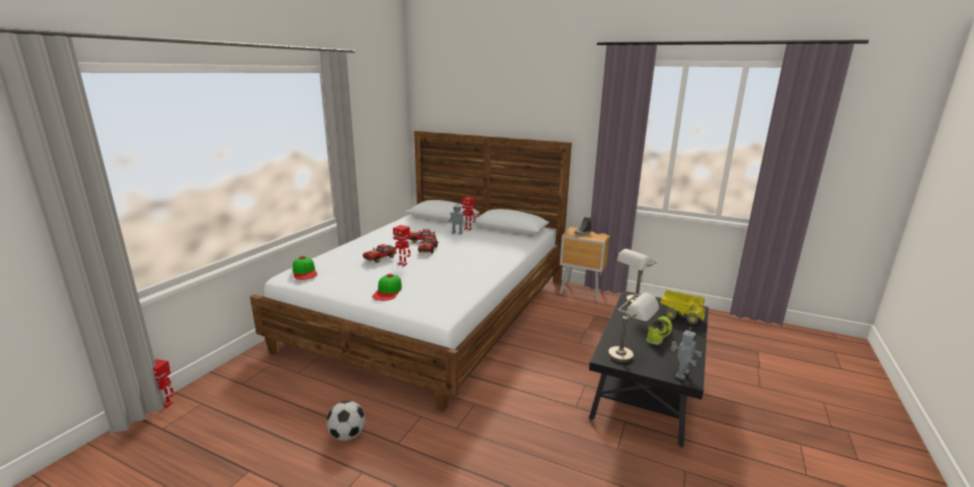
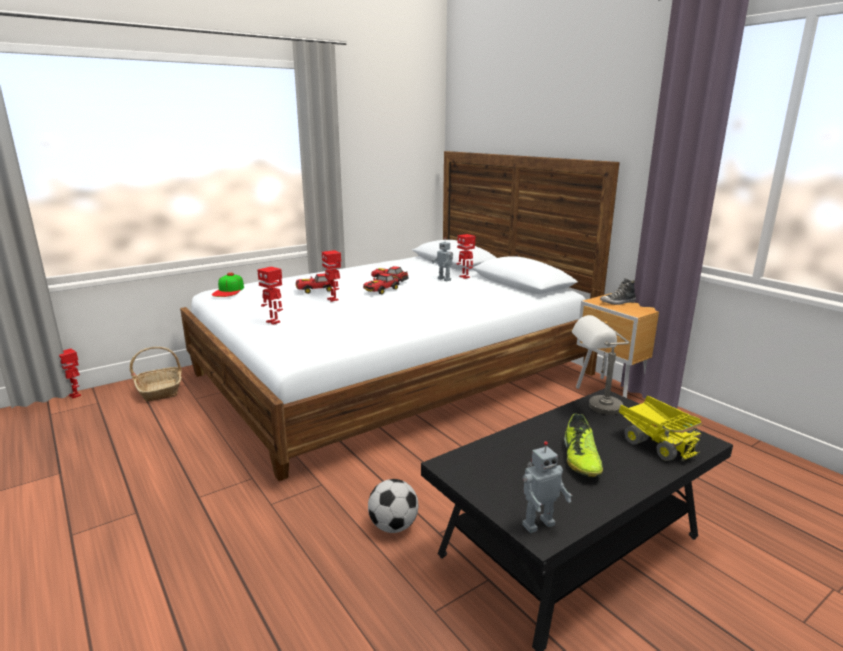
camera: 30 degrees right, 0 degrees up
(253, 375) = (161, 390): none -> basket
(347, 435) = (166, 472): football -> football (393, 526)
(388, 291) = (274, 322): cap -> toy robot
(629, 358) = (484, 476): grey table lamp -> none
(659, 334) = (580, 459): shoe -> shoe turned 120 degrees clockwise

